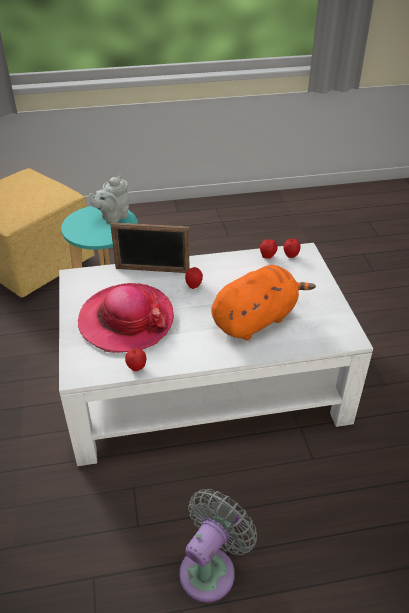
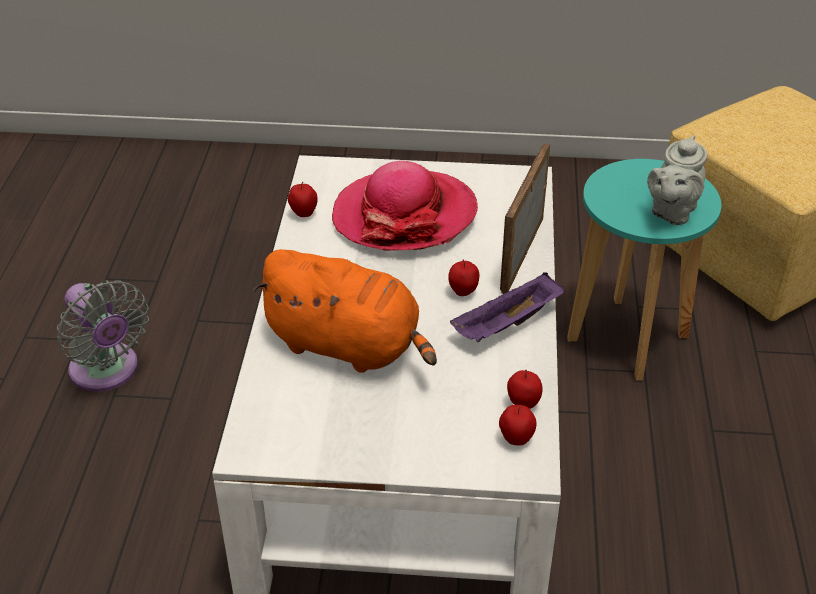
camera: 105 degrees right, 0 degrees up
(113, 217) = (671, 212): grey teapot -> grey teapot turned 120 degrees counterclockwise
(214, 268) = (507, 325): none -> purple tray
(256, 319) = (348, 346): orange plush toy -> orange plush toy turned 45 degrees counterclockwise

